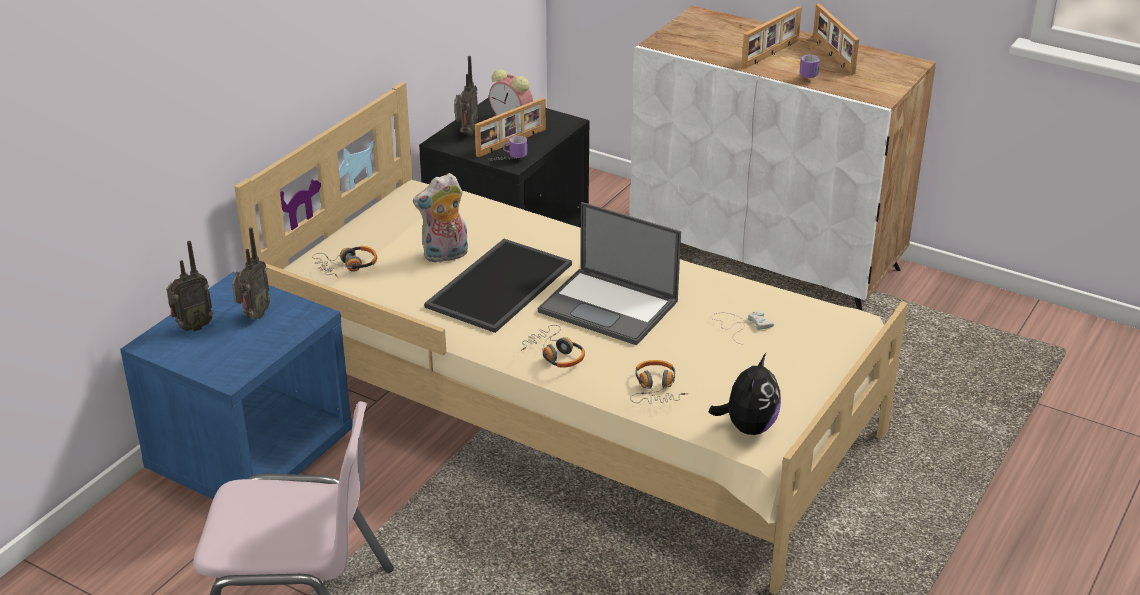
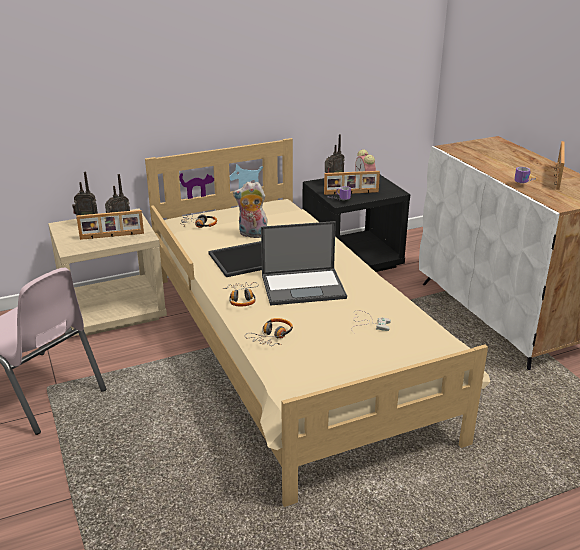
camera: 35 degrees right, 5 degrees down
(251, 455) = (114, 311): blue nightstand -> beige nightstand
(610, 307) = (304, 286): laptop -> laptop turned 75 degrees counterclockwise
(748, 427) = (298, 379): plush toy -> none
(771, 54) = (514, 168): picture frame -> picture frame (112, 236)

